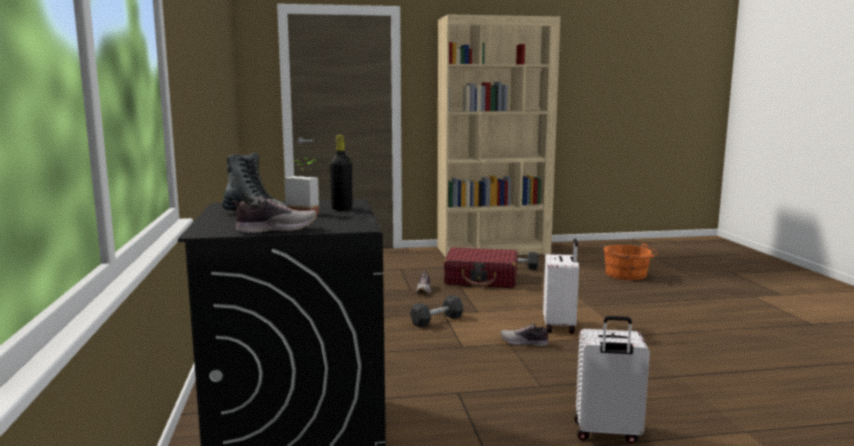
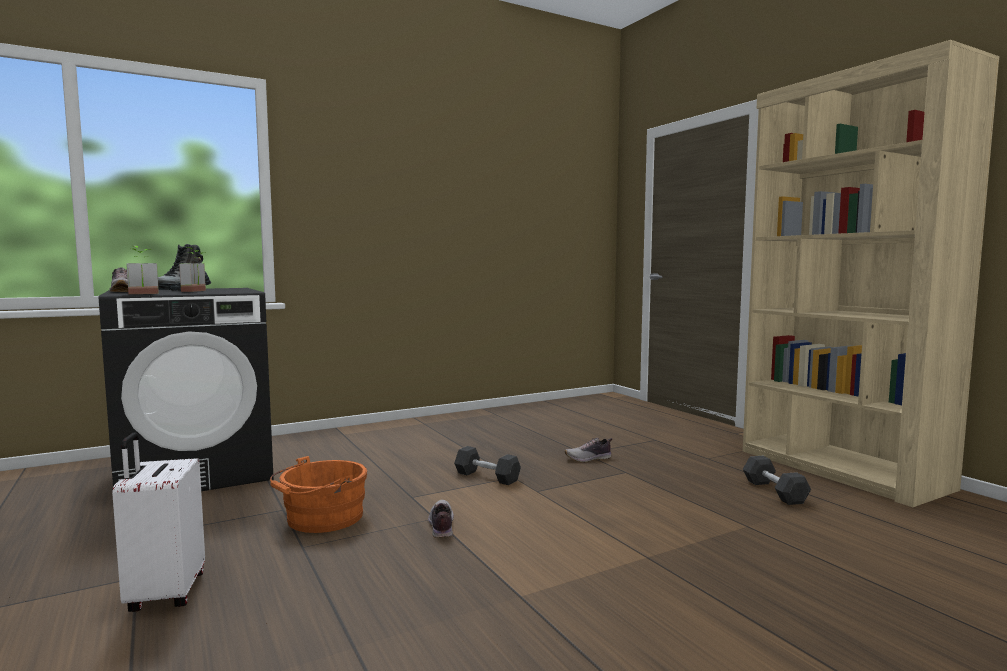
camera: 70 degrees right, 5 degrees down
(342, 208) = (210, 292): black bottle -> none
(360, 221) = (143, 294): none -> potted plant
(481, 279) = (677, 478): red suitcase -> none
(560, 326) = (524, 542): white suitcase -> none
(628, 275) = (910, 586): orange bucket -> orange bucket (321, 519)

